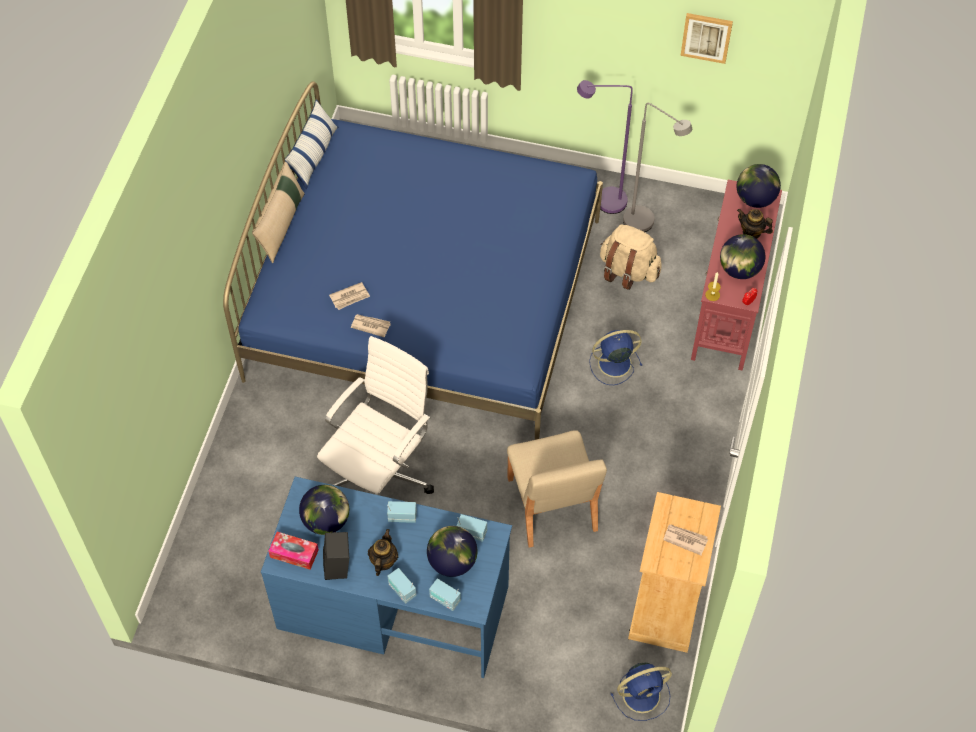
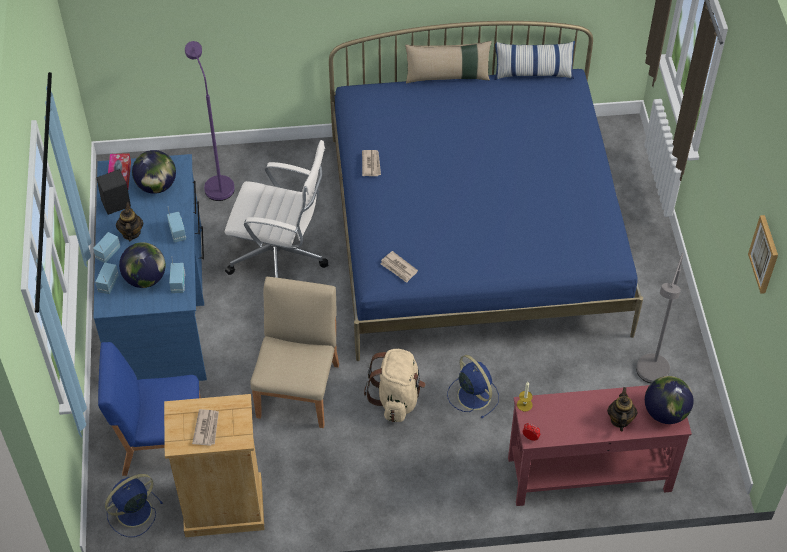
camera: 70 degrees right, 5 degrees down
(350, 297) = (394, 141): newspaper -> newspaper (398, 268)
(383, 561) = (131, 233): teapot -> teapot turned 90 degrees counterclockwise
(552, 505) = (299, 389): beige chair -> beige chair turned 135 degrees clockwise
(568, 647) = (161, 442): none -> blue chair
(602, 202) = (659, 334): purple floor lamp -> purple floor lamp (217, 183)
(628, 271) = (586, 377): beige backpack -> beige backpack (397, 398)
(643, 694) = (132, 512): blue fan -> blue fan turned 90 degrees clockwise
(739, 270) = (567, 420): globe -> none

